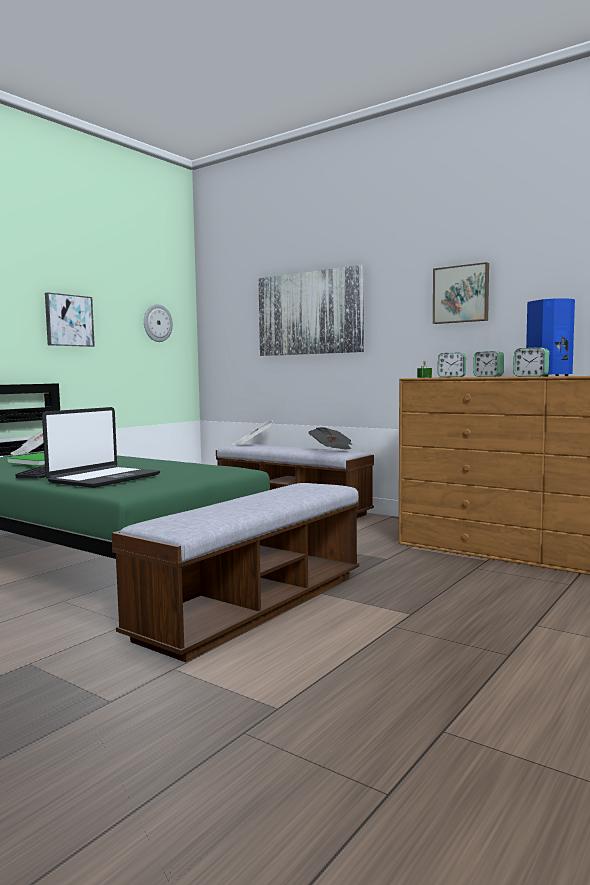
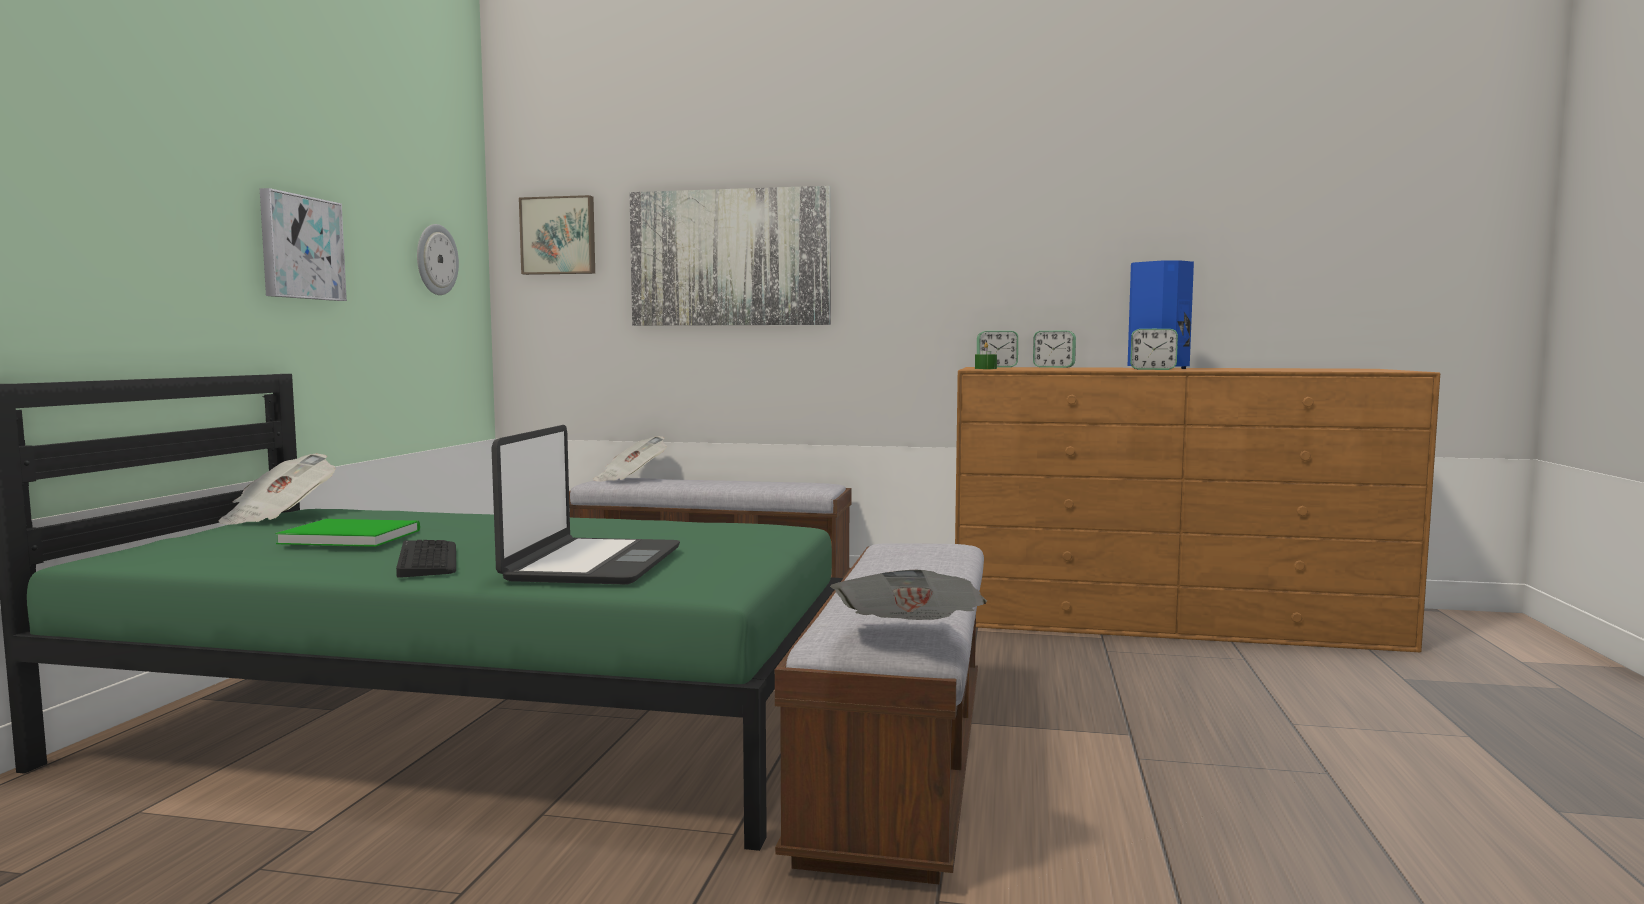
camera: 25 degrees left, 0 degrees up
(332, 451) = (796, 486): newspaper -> newspaper (909, 640)
(461, 294) = (995, 243): picture -> picture (559, 236)

